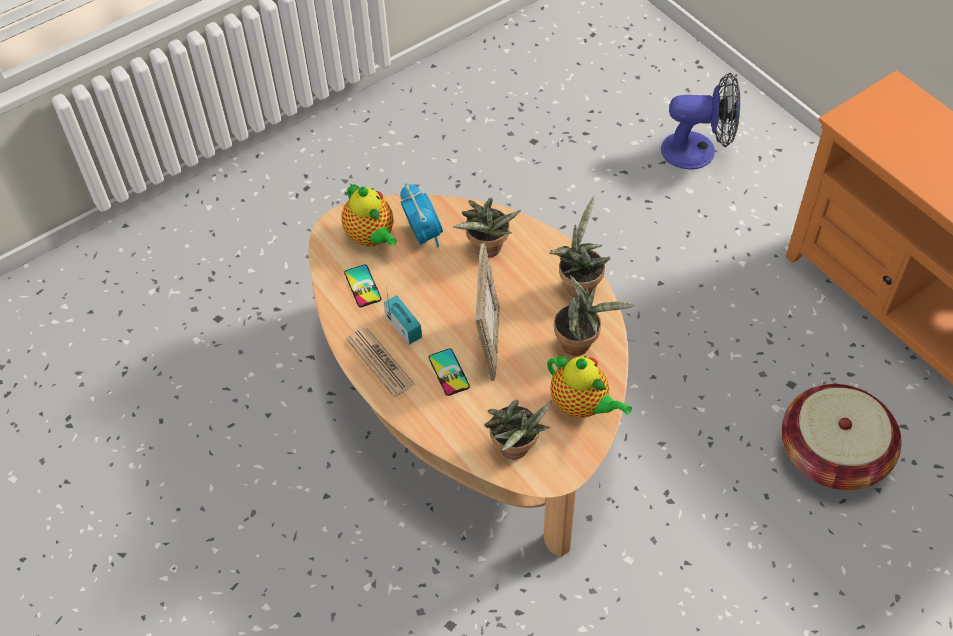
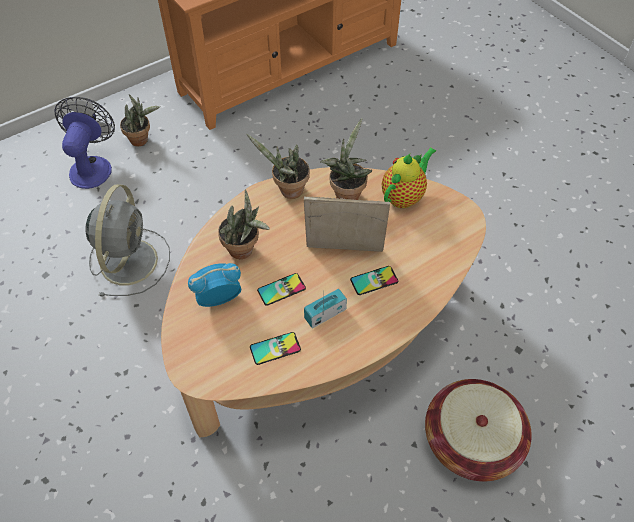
camera: 90 degrees left, 0 degrees up
(371, 237) = (215, 342): teapot -> none
(380, 362) = (363, 332): newspaper -> none
(435, 287) = (281, 289): none -> phone
(515, 451) = (447, 238): potted plant -> potted plant (142, 140)
(560, 208) = (130, 259): none -> grey fan
(833, 453) = (370, 129): basket -> basket (471, 440)

